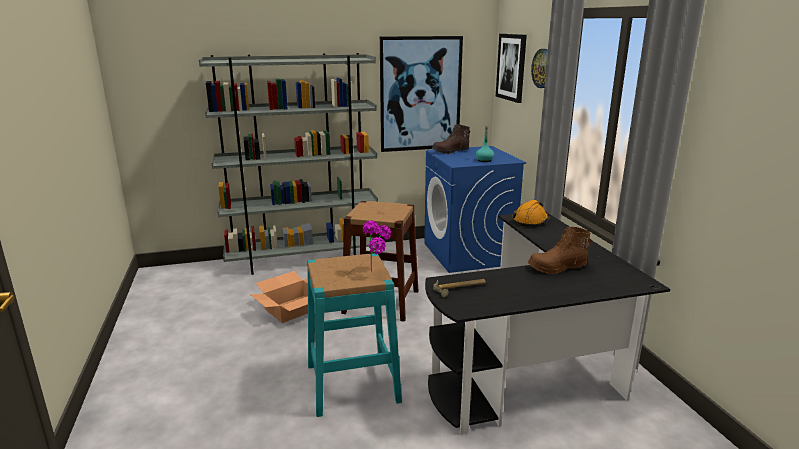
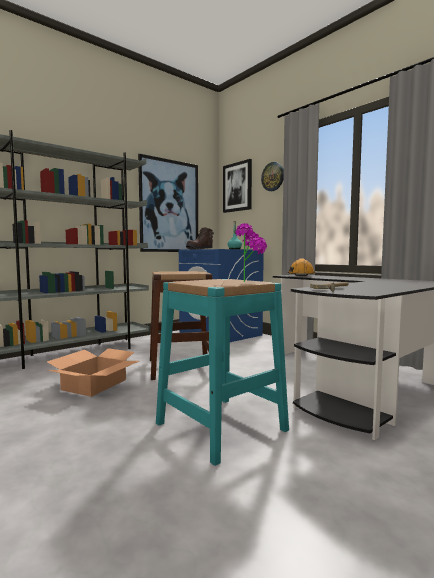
camera: 25 degrees left, 15 degrees down
(557, 268) = (373, 282): brown boot -> none

